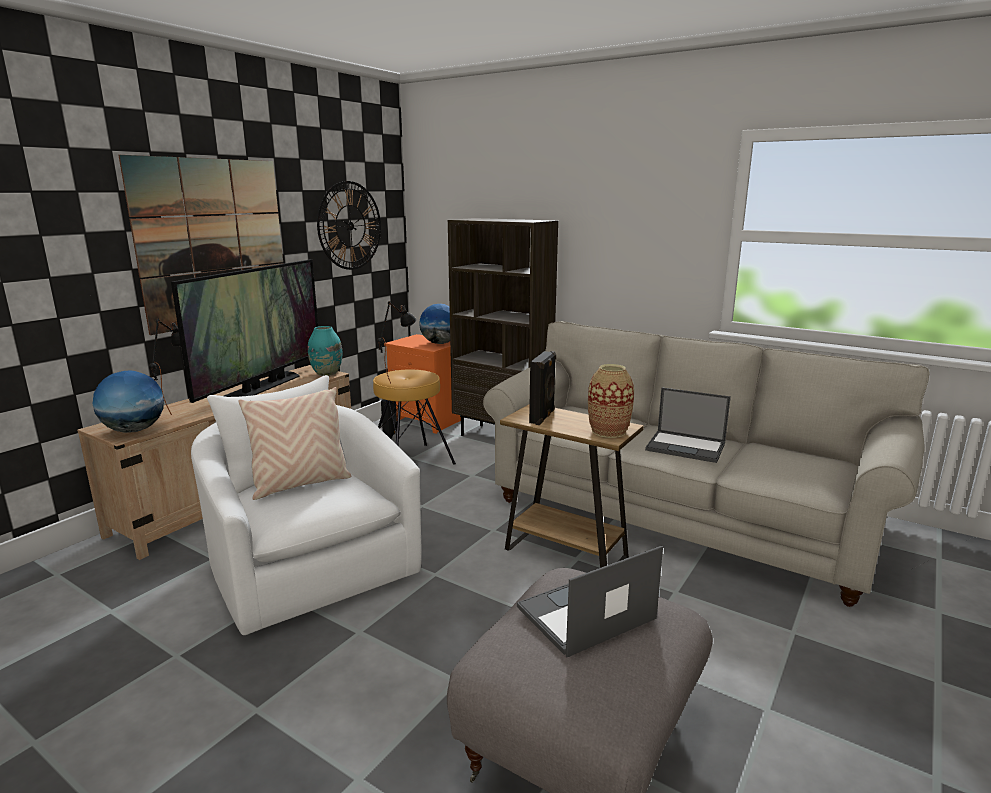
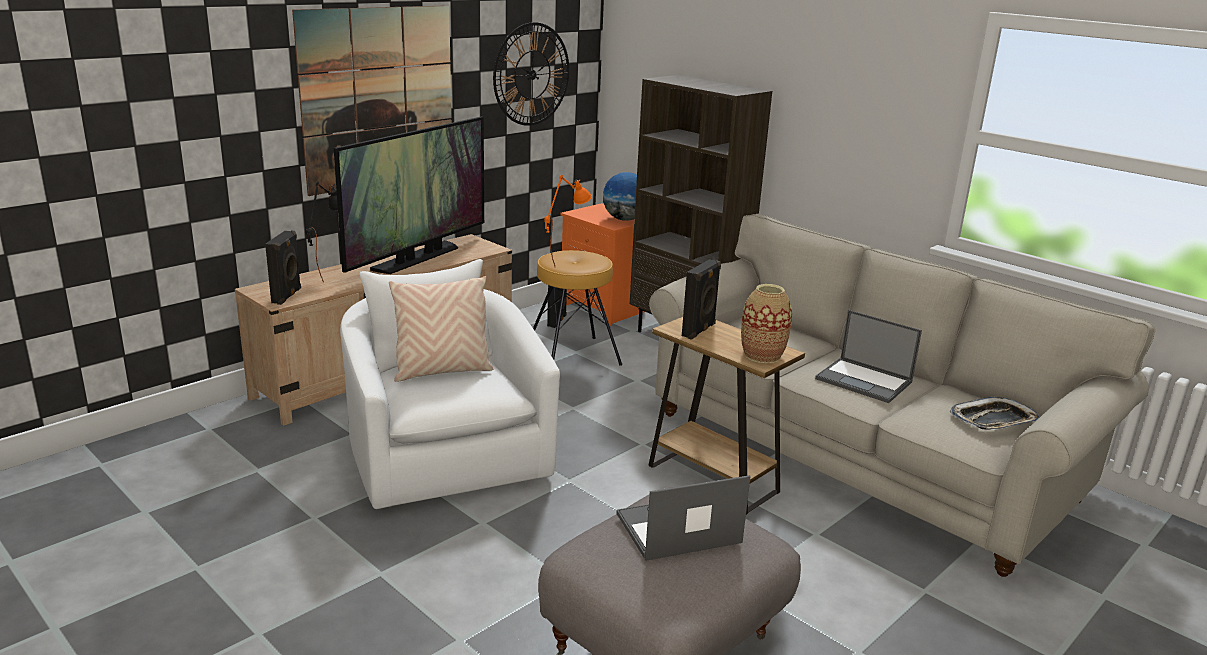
camera: 10 degrees right, 5 degrees up
(134, 430) = (287, 296): globe -> black speaker
(326, 373) = (488, 247): turquoise vase -> none
(398, 378) = (565, 261): black table lamp -> orange table lamp
(811, 466) = (993, 420): none -> tray

